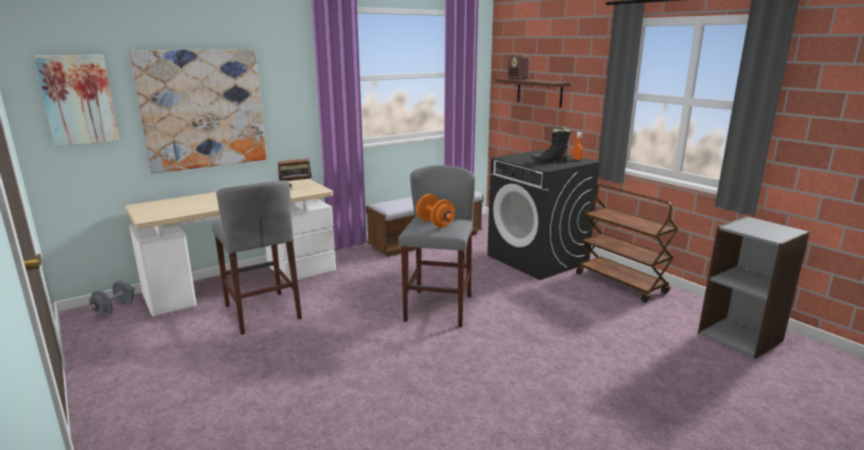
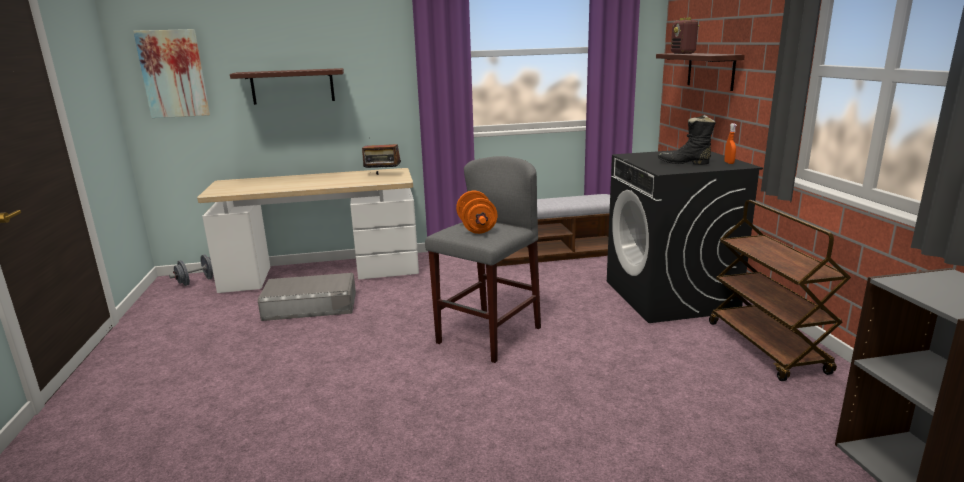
camera: 25 degrees right, 0 degrees up
(203, 109) = (292, 86): picture -> shelf
(262, 312) = (310, 306): grey stool -> grey storage box

